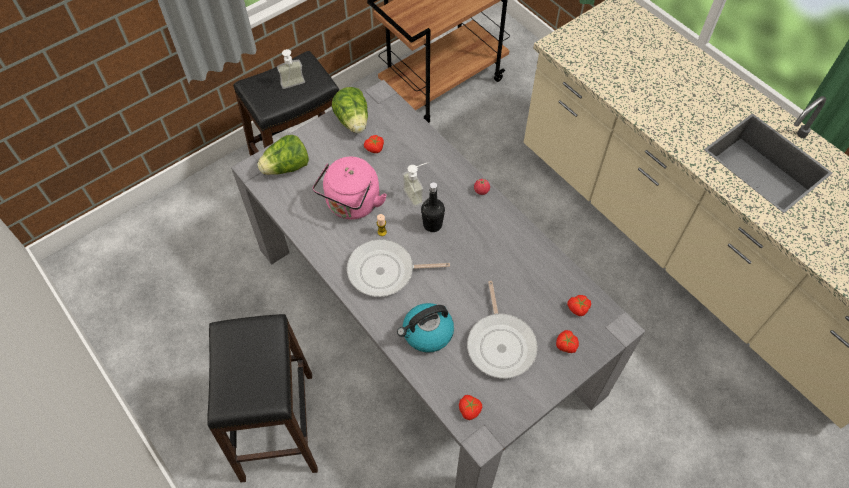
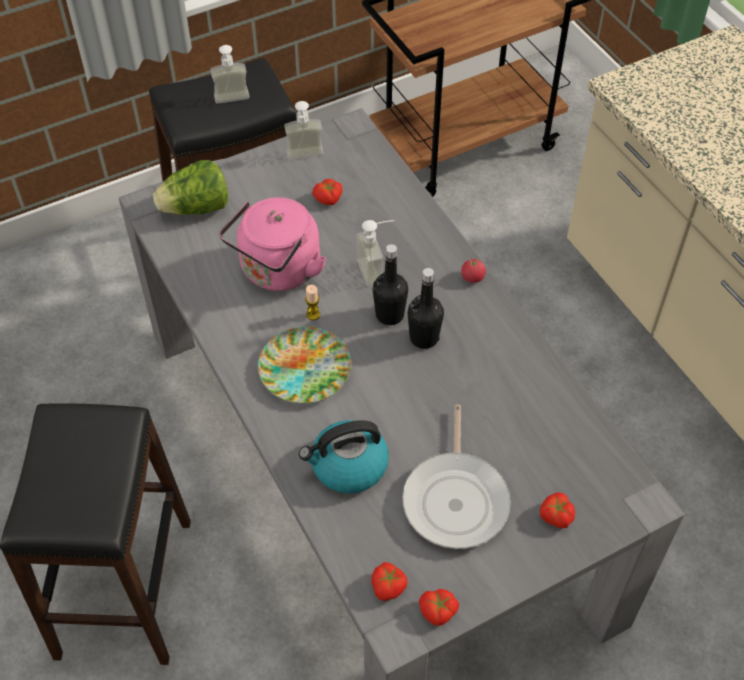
camera: 10 degrees right, 5 degrees down
(353, 121) = (306, 158): lettuce -> soap dispenser
(385, 271) = (305, 370): frying pan -> plate
(458, 237) = (424, 338): none -> black bottle
(578, 309) = (585, 466): tomato -> tomato (438, 612)

